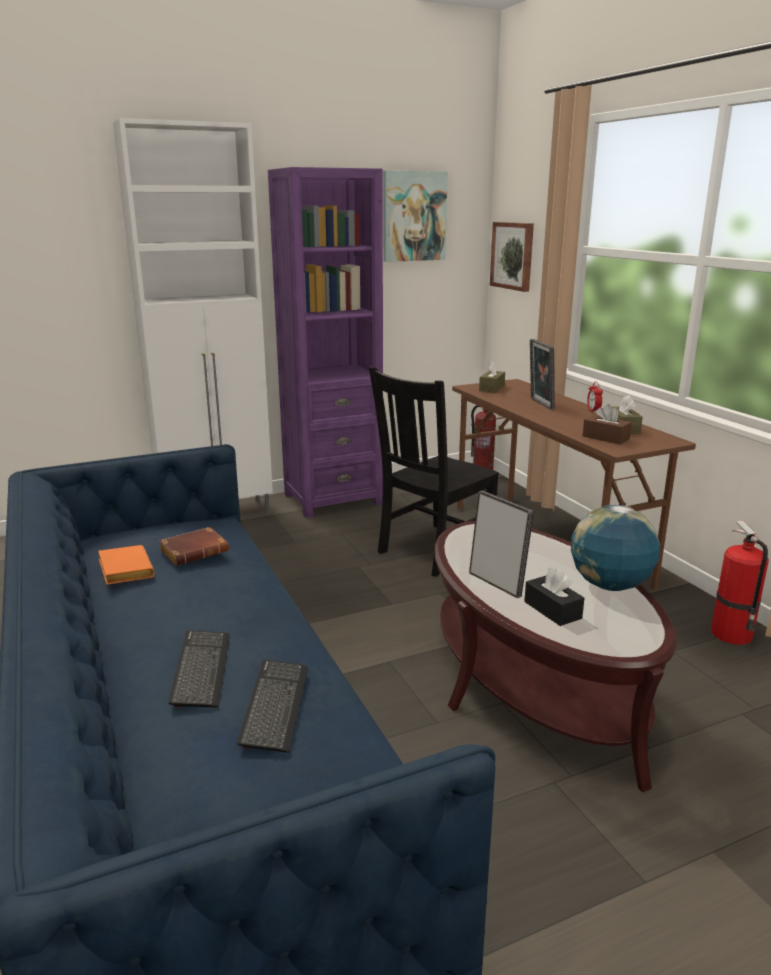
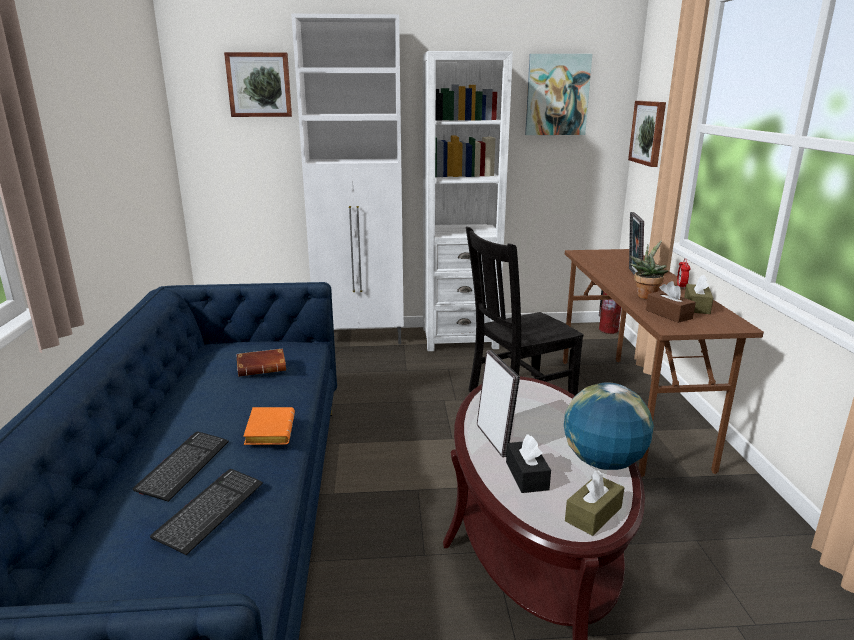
camera: 20 degrees right, 0 degrees up
(64, 206) = (259, 85): none -> picture
(124, 570) = (201, 373): orange book -> orange book (268, 430)
(332, 499) = (459, 338): purple bookcase -> white bookcase
(491, 388) = (600, 255): brown tissue box -> brown tissue box (593, 514)
(569, 422) = (645, 295): none -> potted plant
(733, 635) = (776, 538): fire extinguisher -> none

